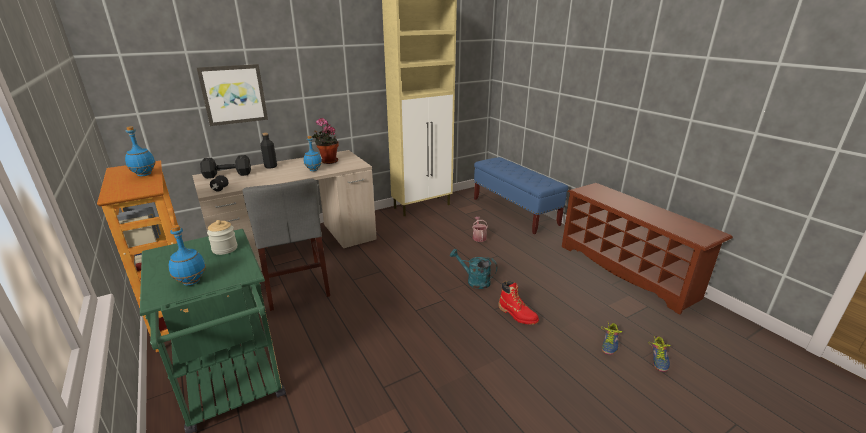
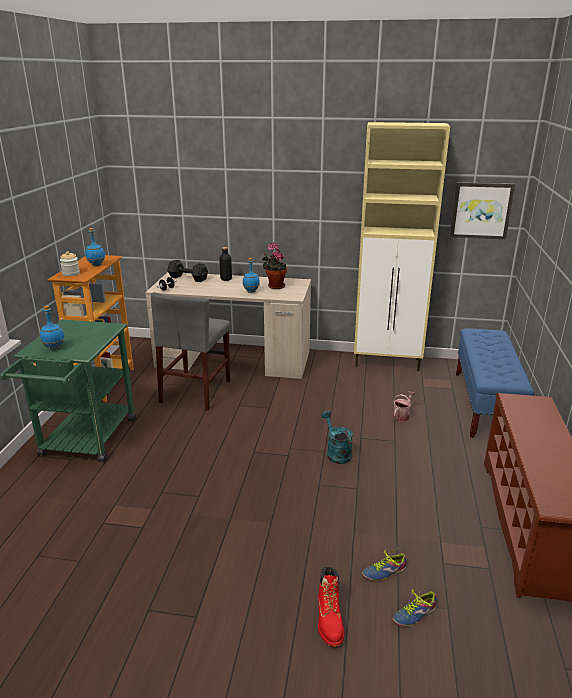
camera: 40 degrees right, 0 degrees up
(225, 249) = (97, 334): jar -> jar (71, 273)
(233, 94) = (210, 208): picture -> picture (481, 210)
(517, 315) = (333, 500): red boot -> red boot (329, 620)

